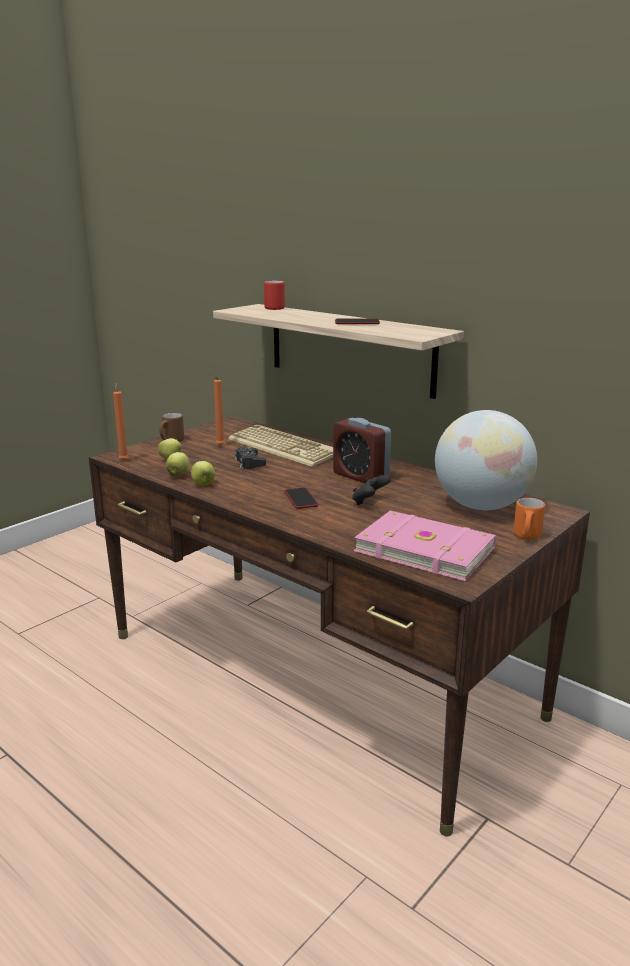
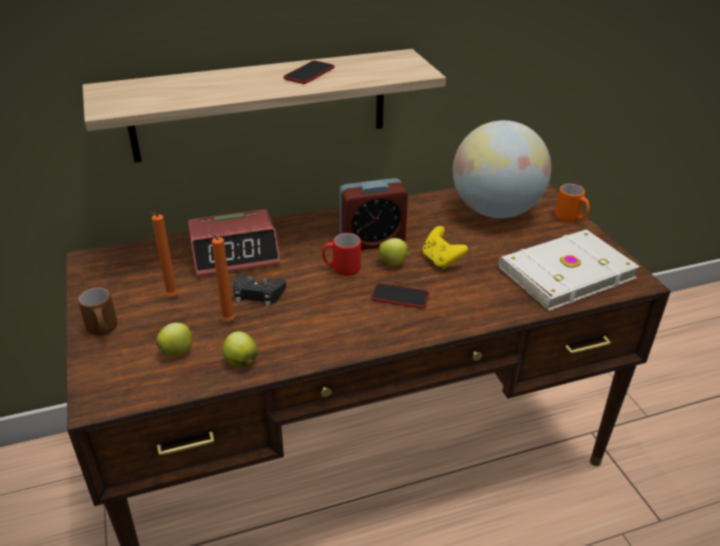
camera: 60 degrees left, 15 degrees up
(124, 460) = (127, 395): orange candle -> orange candle (226, 320)
(203, 484) = (293, 350): apple -> apple (394, 263)
(272, 308) = (139, 85): red mug -> red mug (341, 269)
(286, 447) = (235, 253): keyboard -> alarm clock
(369, 502) = (441, 260): black game controller -> yellow game controller
(425, 548) = (564, 272): pink book -> white book

